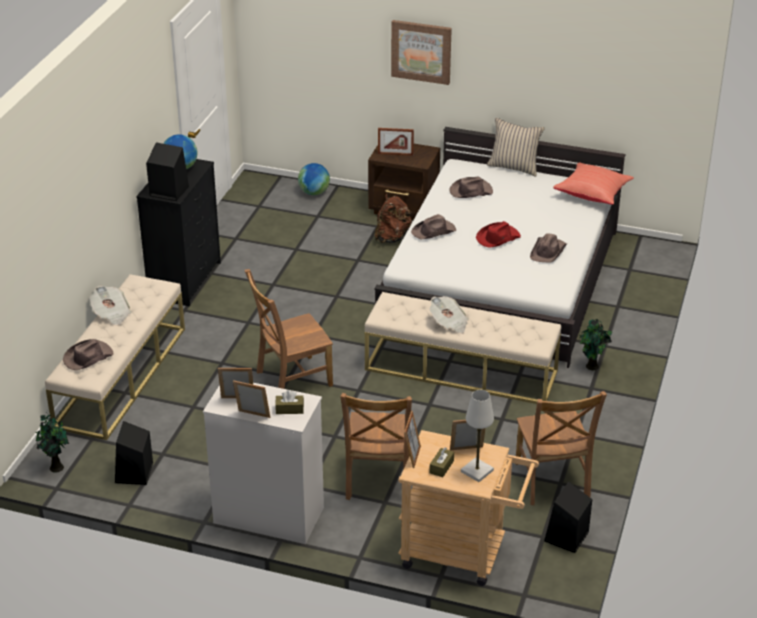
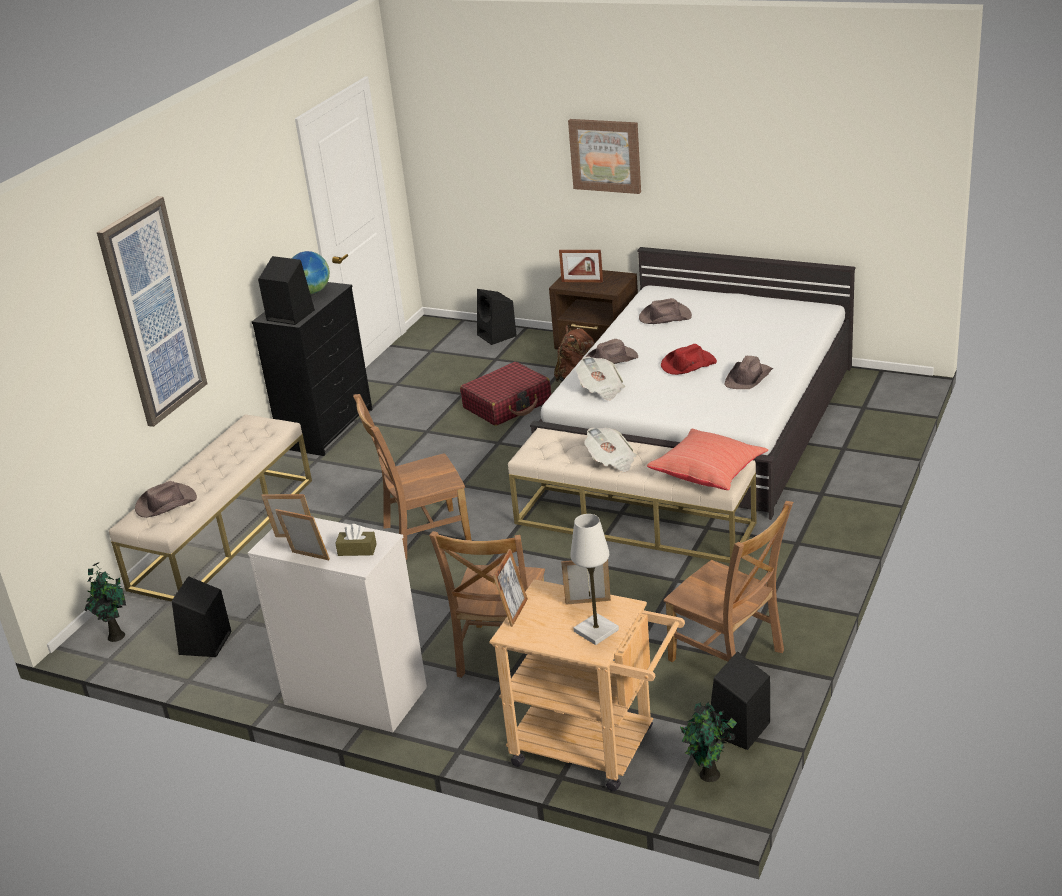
camera: 10 degrees right, 5 degrees down
(77, 200) = (152, 312): none -> picture
(111, 314) = (209, 456): newspaper -> newspaper (601, 389)
(314, 193) = (497, 335): globe -> black speaker
(337, 260) = (507, 404): none -> red suitcase
(441, 467) = (549, 625): brown tissue box -> none
(514, 167) = (722, 291): beige pillow -> none
(552, 482) = (729, 658): brown chair -> brown chair turned 45 degrees counterclockwise
(592, 367) = (801, 518): potted plant -> potted plant (709, 776)
(593, 194) = (815, 315): red pillow -> red pillow (708, 474)

